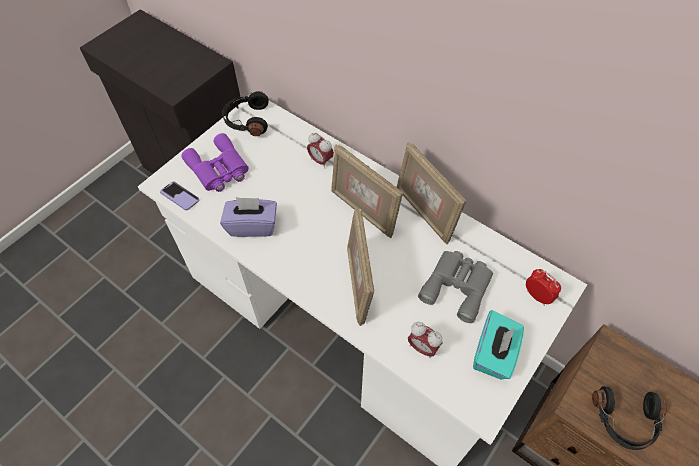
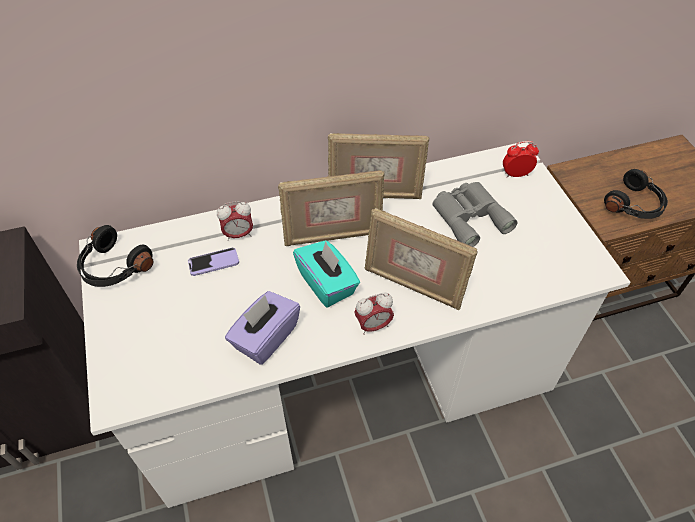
camera: 55 degrees left, 5 degrees down
(180, 196) = (155, 390): phone -> phone (213, 262)
(218, 169) = (156, 330): purple binoculars -> none
(422, 347) = (514, 276): alarm clock -> alarm clock (373, 326)
(494, 354) = (551, 232): turquoise tissue box -> turquoise tissue box (327, 284)

